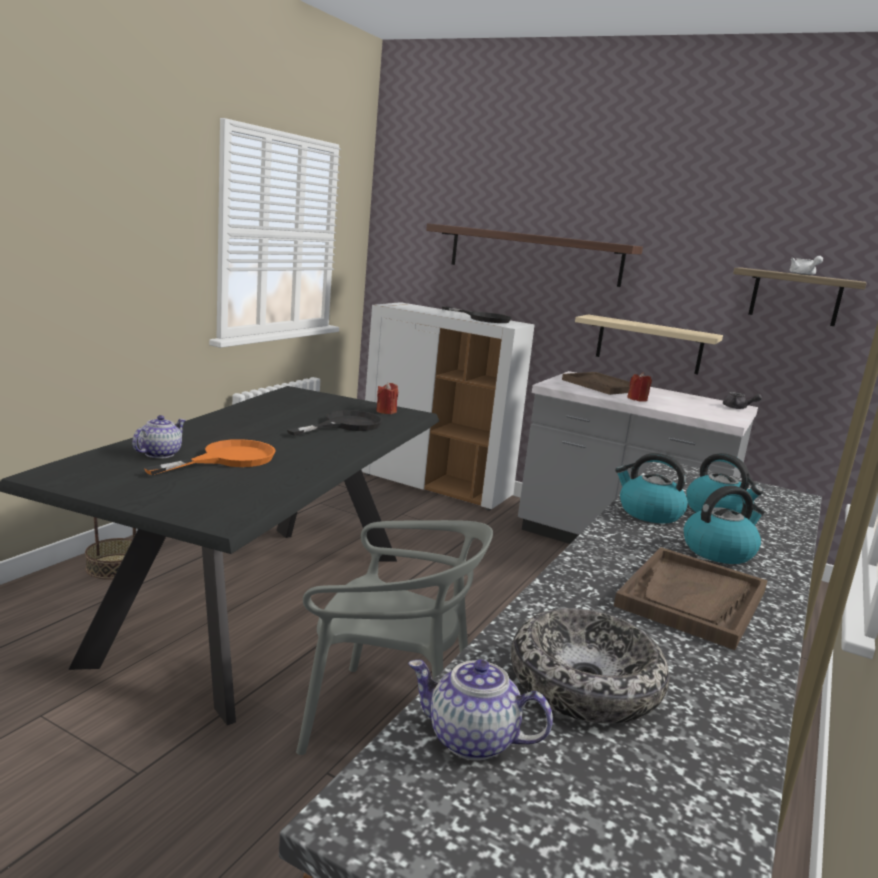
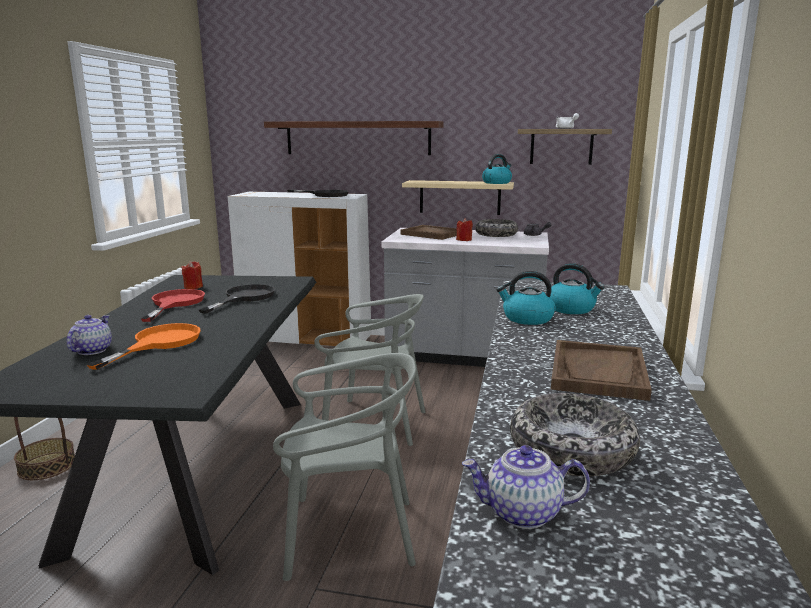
camera: 15 degrees left, 0 degrees up
(269, 418) = (174, 303): none -> red frying pan
(386, 411) = (271, 281): red candle -> red candle (193, 287)
(471, 603) = (374, 423): none -> grey chair
(684, 399) = (496, 235): none -> bowl
(719, 551) = (591, 335): kettle -> kettle (497, 182)

